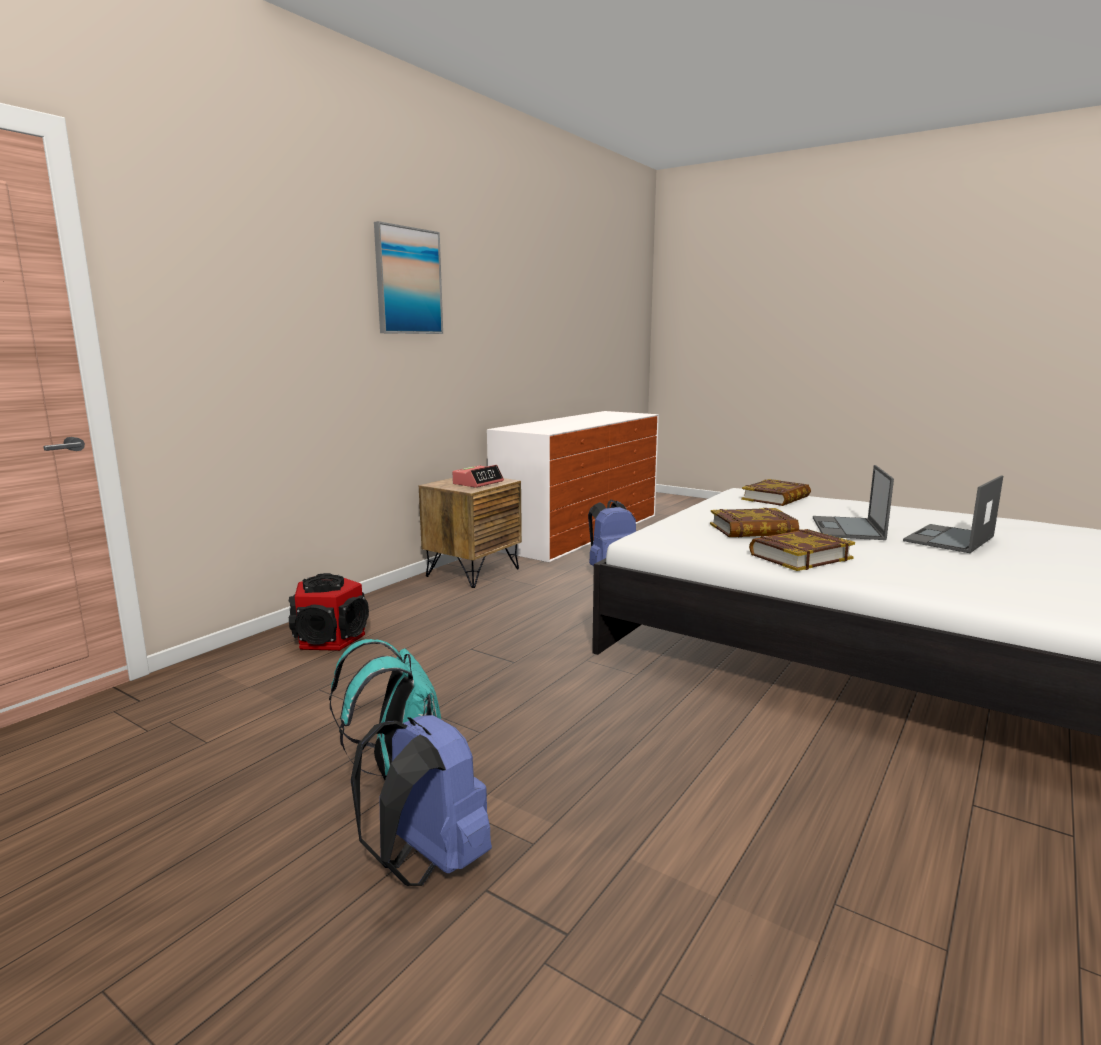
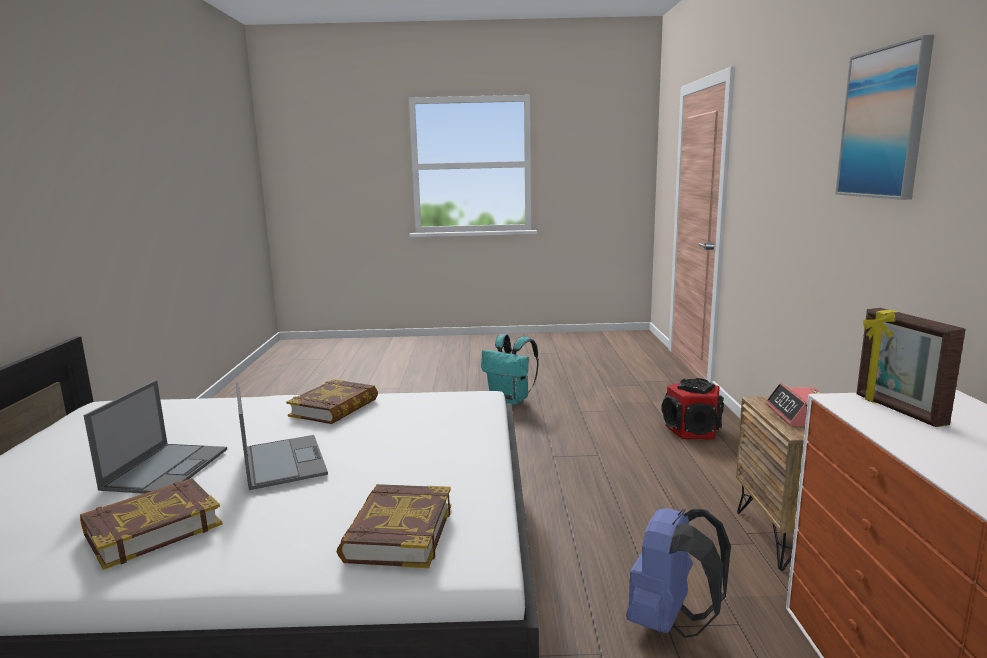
camera: 145 degrees right, 0 degrees up
(427, 863) = (459, 390): blue backpack -> none
(539, 429) = (898, 410): none -> picture frame
(753, 530) = (390, 431): book -> book (152, 529)

